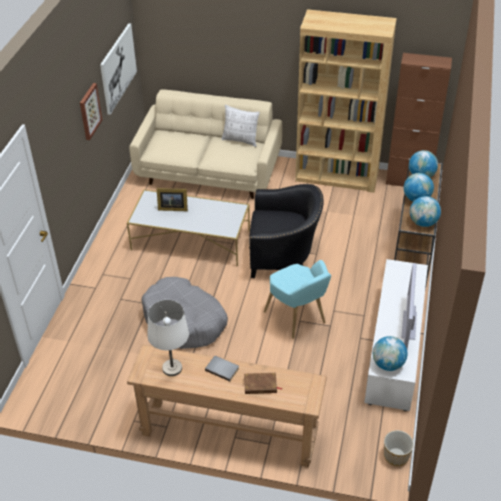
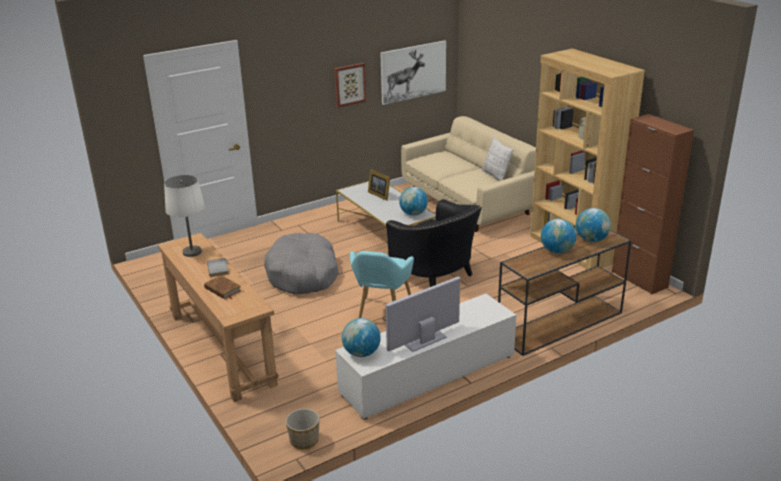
camera: 45 degrees right, 15 degrees down
(423, 223) = (532, 267): globe -> globe (413, 214)

